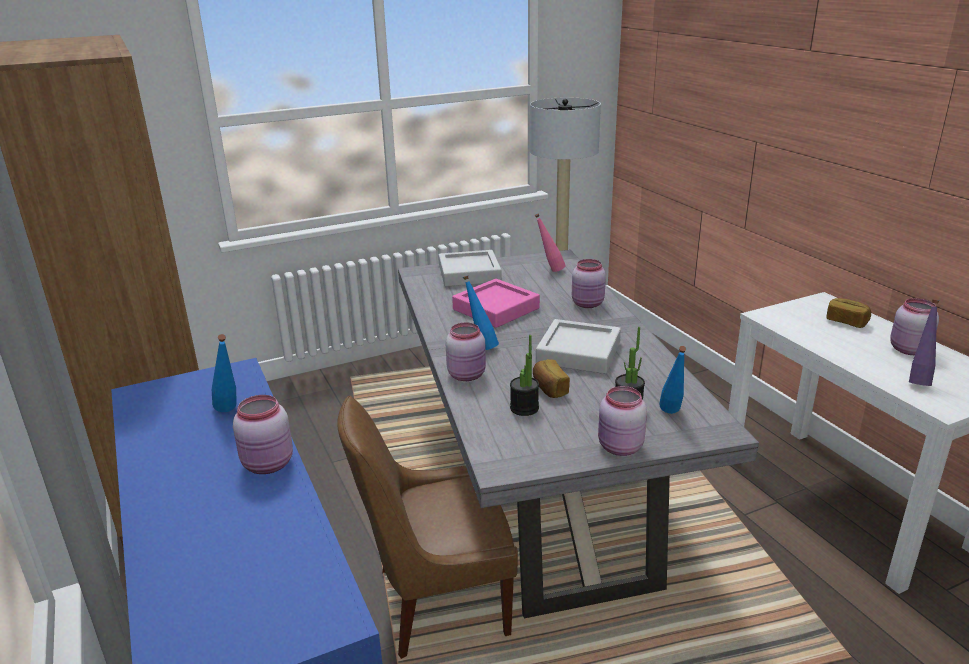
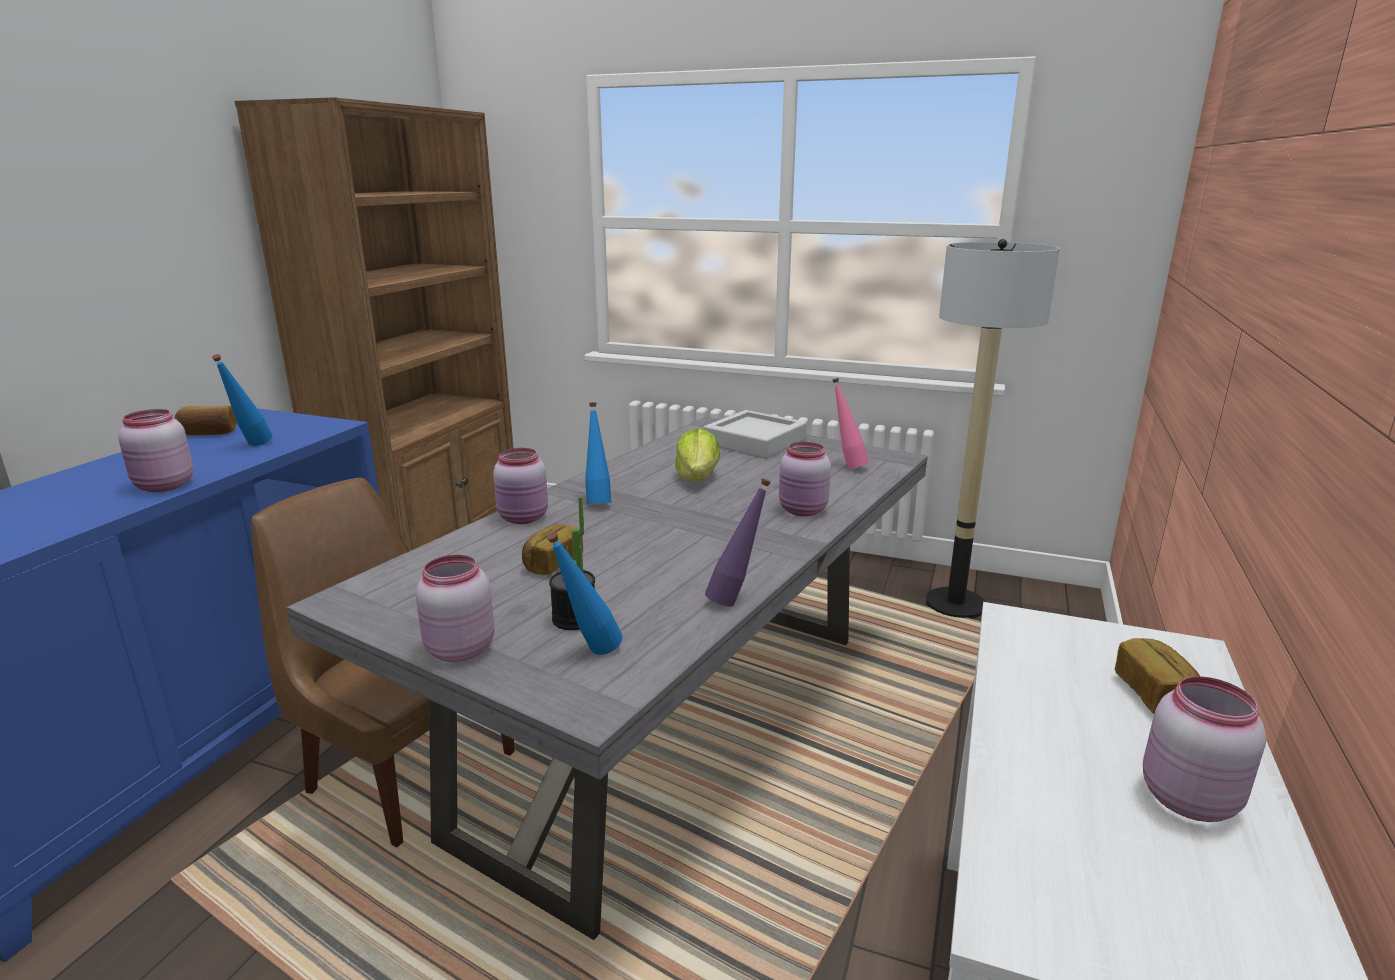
camera: 45 degrees right, 5 degrees down
(146, 423) = (208, 433): none -> bread
(496, 309) = (698, 478): pink tray -> lettuce
(524, 408) = (488, 567): potted plant -> none
(578, 353) = (667, 548): grey tray -> none
(918, 381) = (1074, 851): purple bottle -> purple bottle (736, 600)

